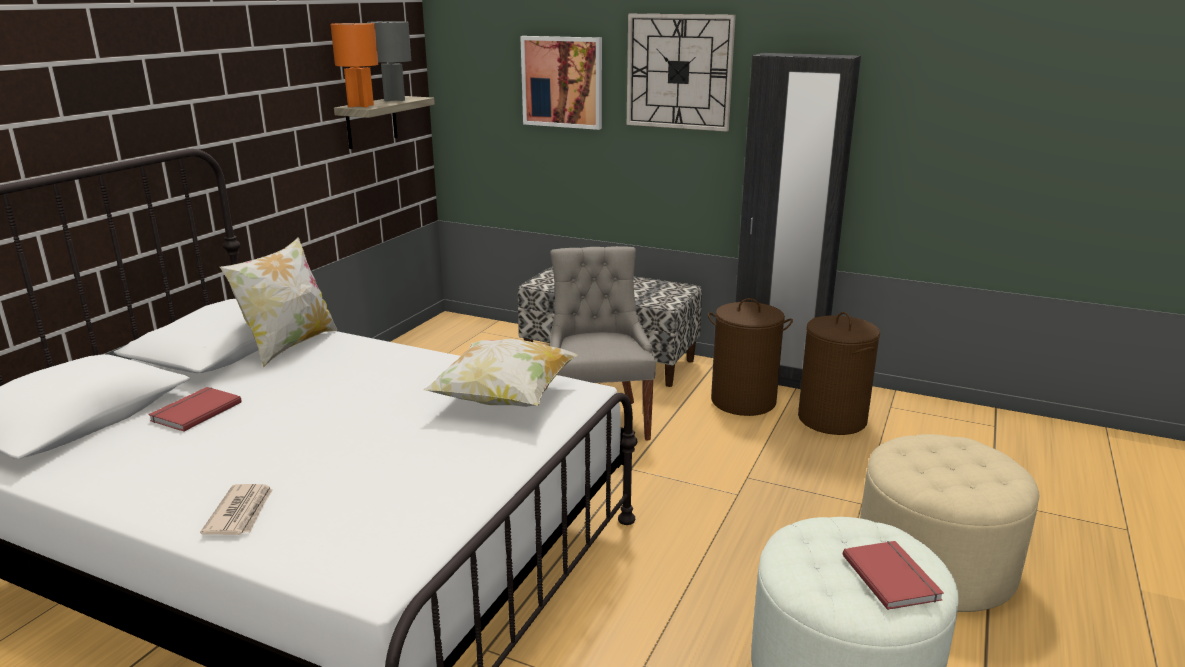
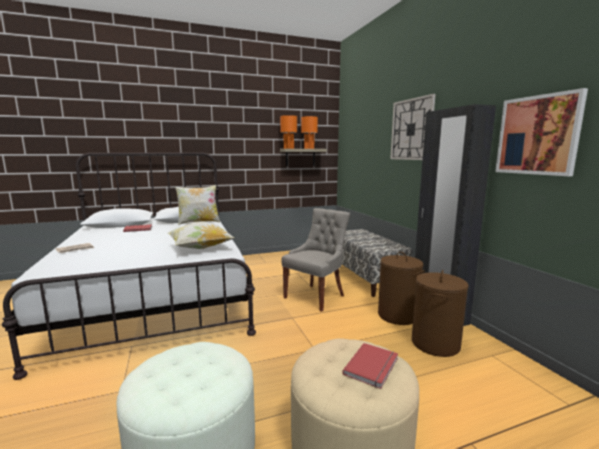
camera: 45 degrees right, 10 degrees down
(394, 100) = (309, 148): grey table lamp -> orange table lamp
(562, 82) = (372, 140): picture -> picture (537, 135)
(893, 576) = (179, 387): red book -> red book (373, 366)

